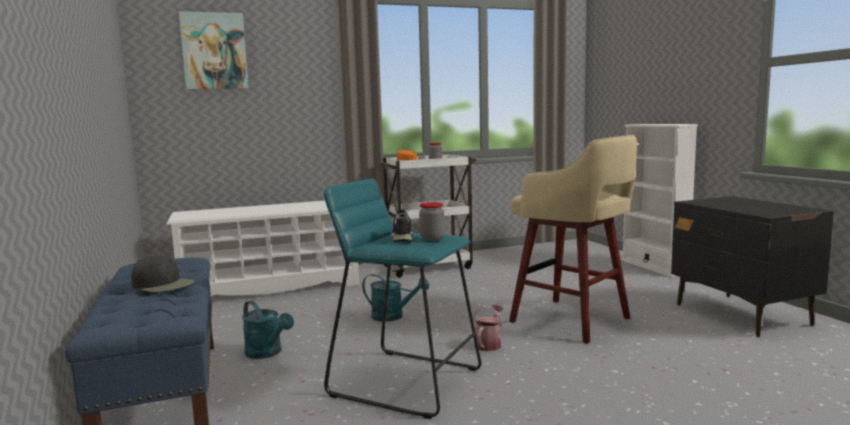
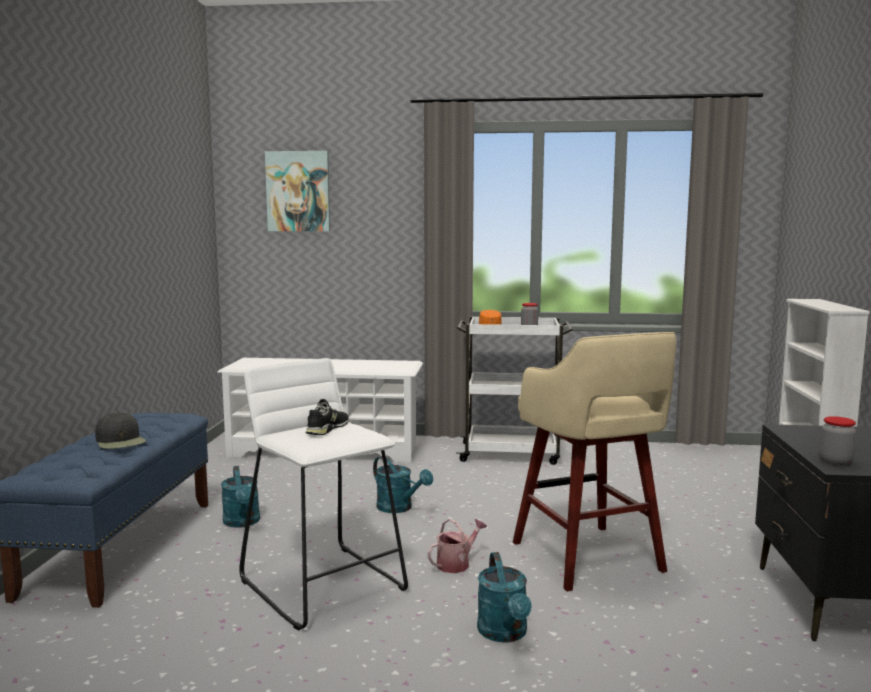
camera: 25 degrees right, 0 degrees up
(406, 381) = (324, 584): turquoise stool -> white stool
(432, 239) = (348, 435): jar -> jar (835, 461)
(585, 379) = (505, 634): none -> turquoise watering can

